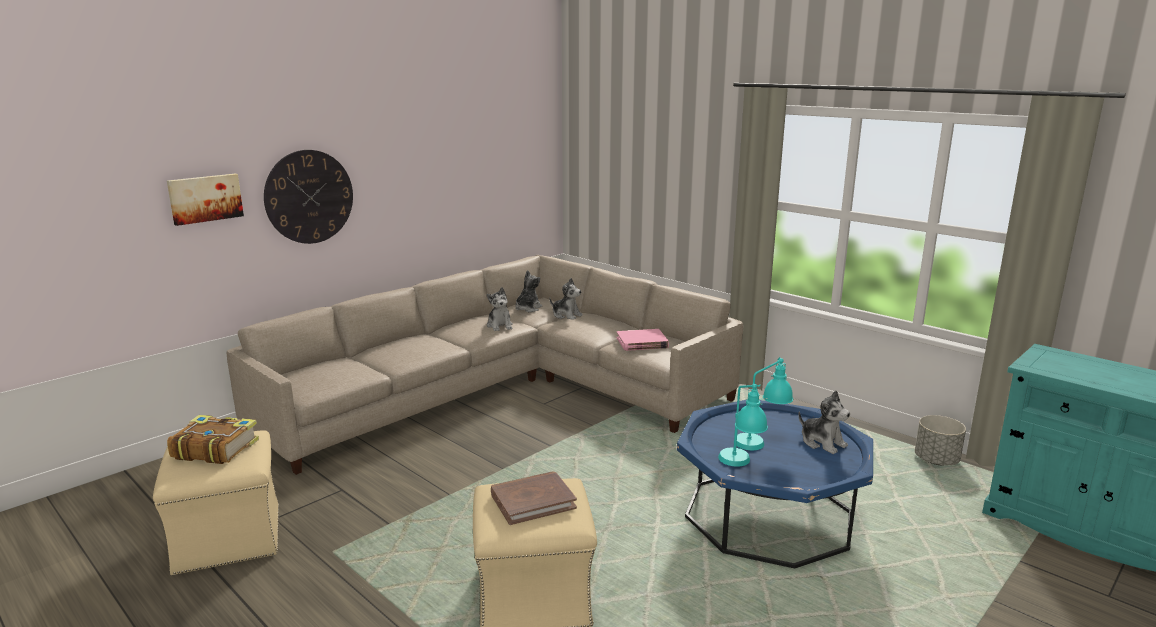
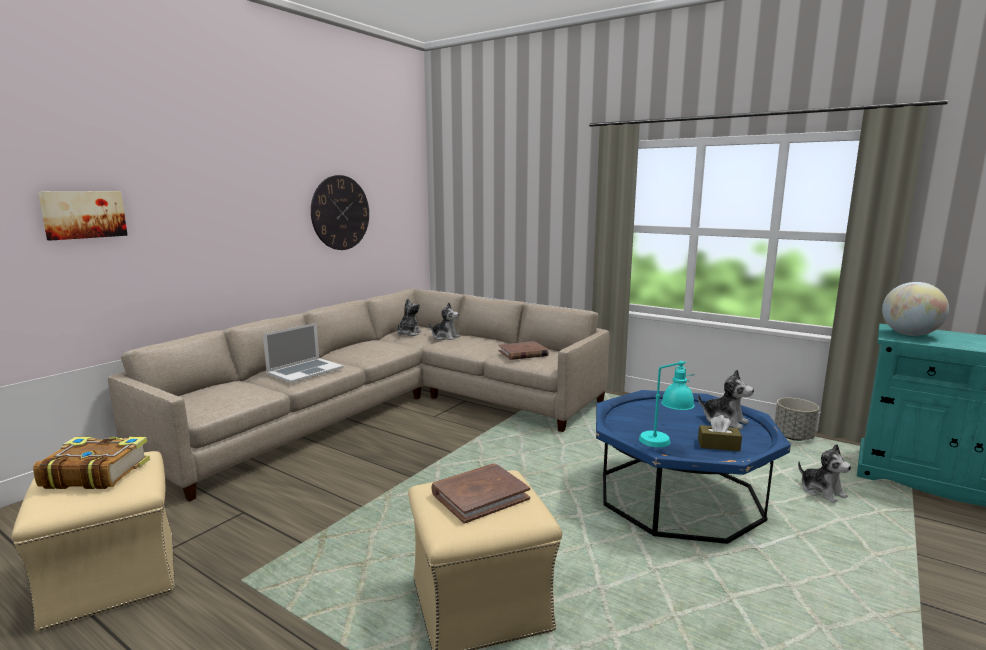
camera: 10 degrees left, 5 degrees down
(309, 197) = (197, 221): wall clock -> wall clock (340, 213)
(410, 350) = (305, 370): none -> laptop
(500, 326) = (387, 347): plush toy -> plush toy (822, 492)
(642, 343) = (523, 353): pink book -> brown book
(761, 441) = (670, 424): turquoise table lamp -> none
(798, 469) = (718, 445): none -> brown tissue box
(1053, 363) = (909, 335): none -> globe

